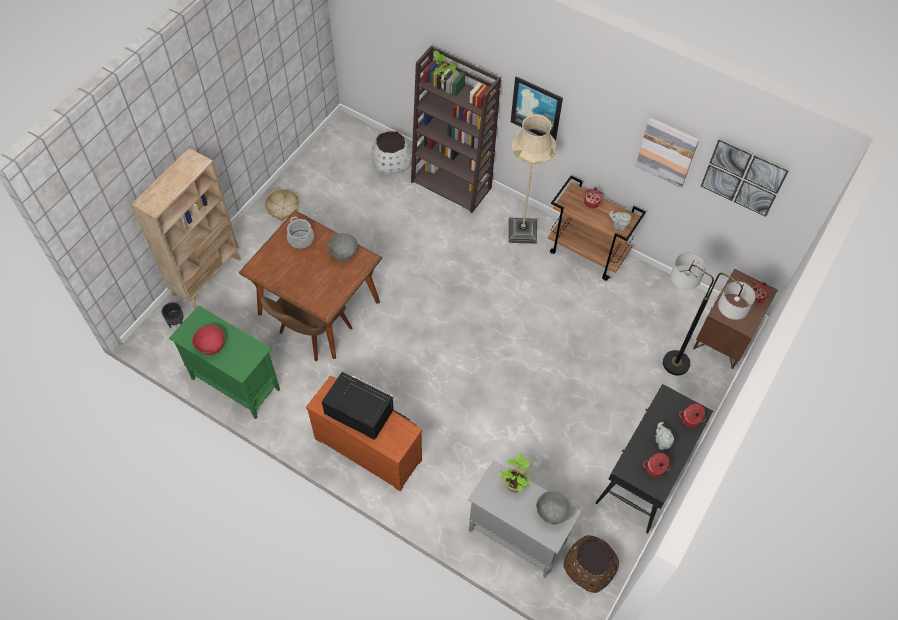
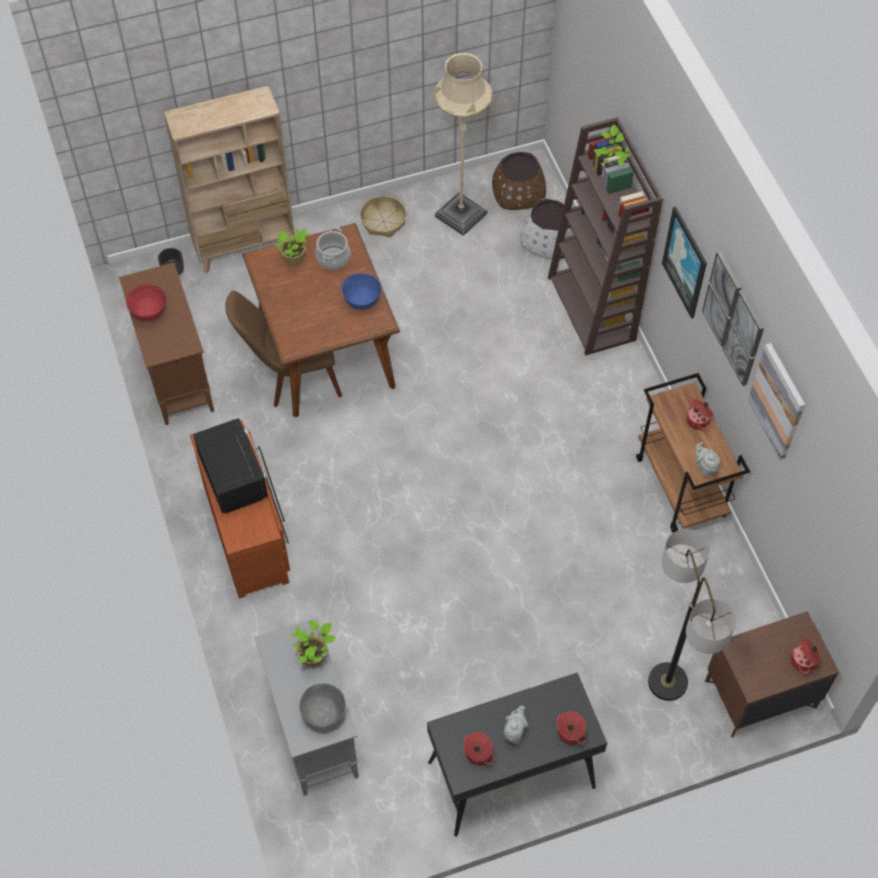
camera: 40 degrees right, 0 degrees up
(235, 384) = (176, 376): green cabinet -> brown cabinet
(277, 255) = (294, 260): none -> potted plant
(343, 254) = (362, 302): grey bowl -> blue bowl
(522, 231) = (625, 413): beige floor lamp -> beige floor lamp (460, 215)
(590, 566) = (361, 821): brown planter -> brown planter (518, 192)
(744, 176) = (834, 486): picture -> picture (733, 318)

